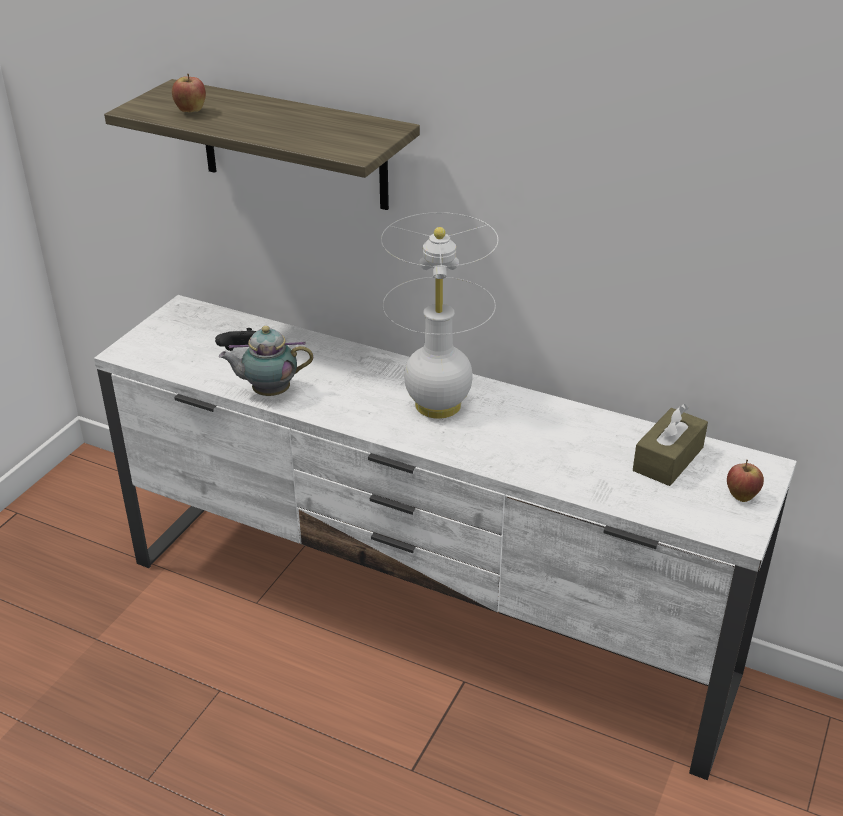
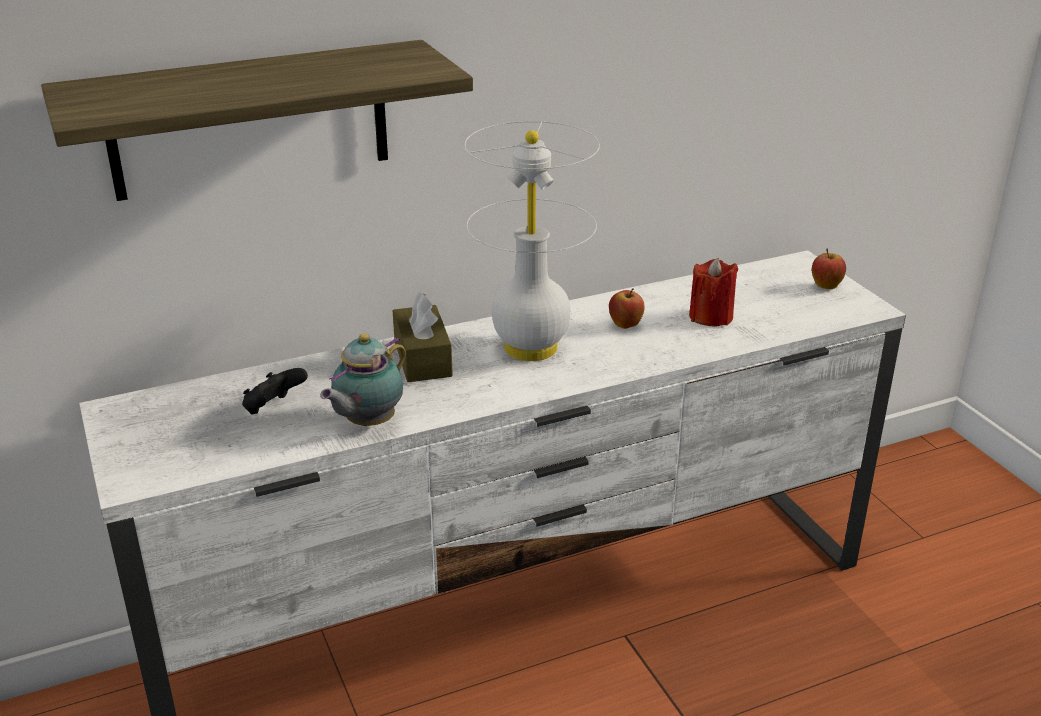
camera: 50 degrees left, 5 degrees down
(191, 112) = (165, 97): apple -> apple (625, 326)
(598, 461) = (711, 317): none -> red candle
(668, 459) = (746, 290): brown tissue box -> brown tissue box (422, 358)

